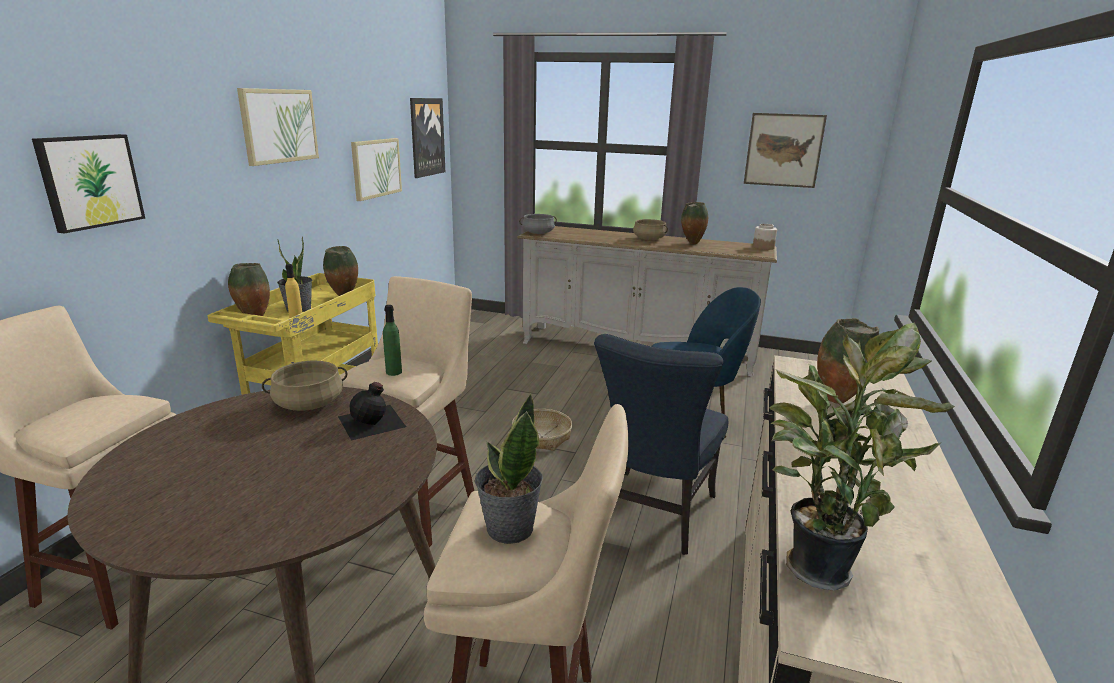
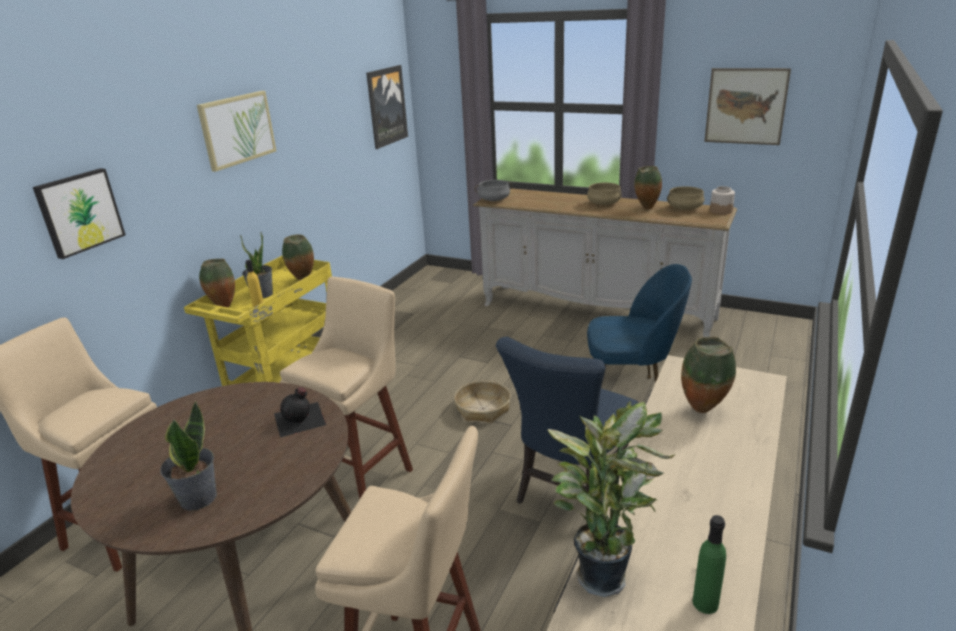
camera: 10 degrees right, 5 degrees up
(309, 404) = (253, 400): beige cooking pot -> beige cooking pot (684, 208)
(376, 168) = (334, 147): picture -> none
(394, 372) = (328, 366): green bottle -> green bottle (705, 603)
(508, 528) = (386, 522): potted plant -> potted plant (197, 498)

